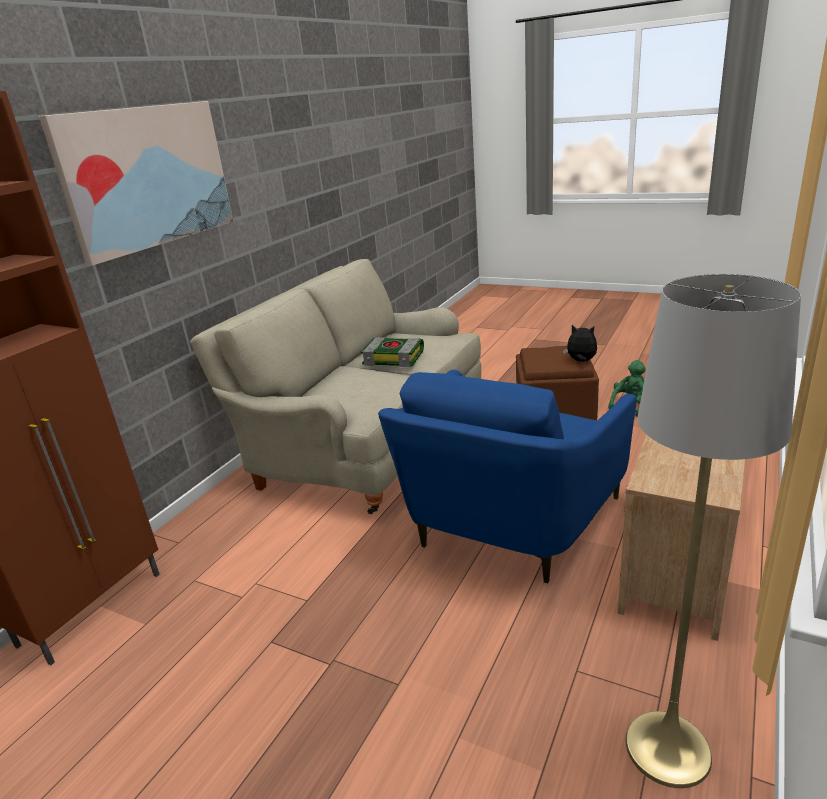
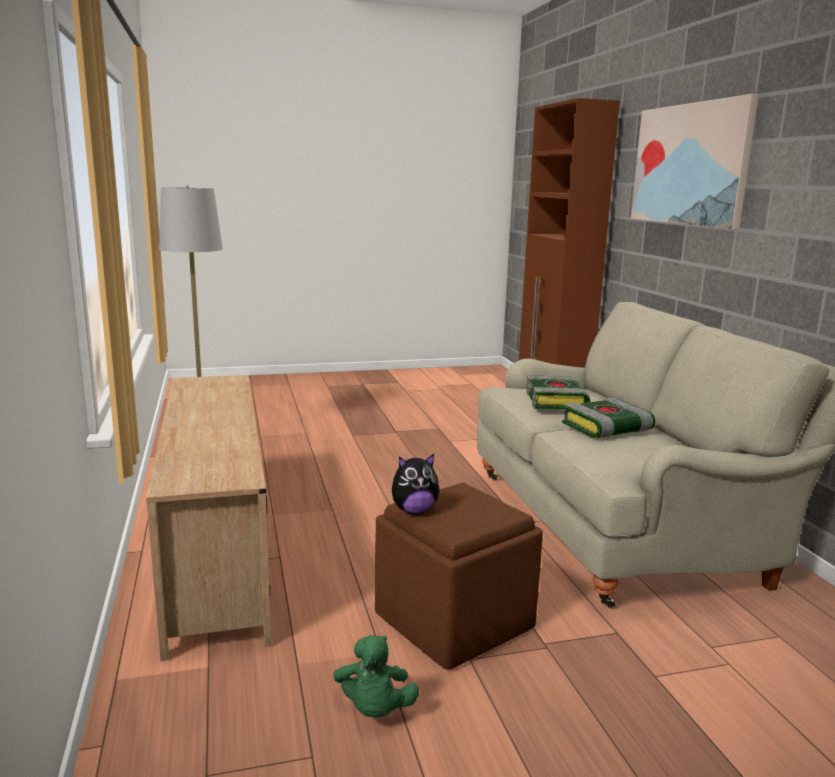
camera: 135 degrees right, 10 degrees down
(372, 382) = (557, 402): none -> book
(508, 522) = (379, 505): blue armchair -> none

